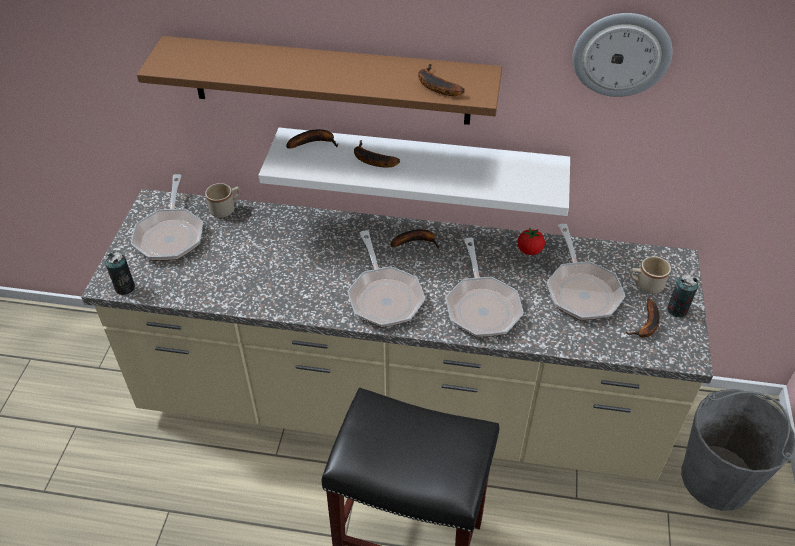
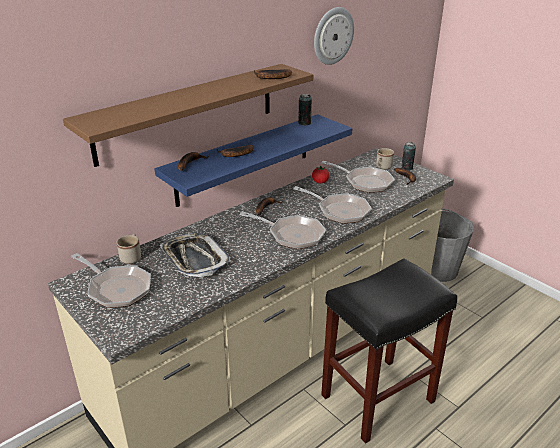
camera: 50 degrees left, 15 degrees down
(125, 288) = (135, 330): can -> can (304, 123)
(264, 252) = (194, 259): none -> tray
(420, 167) = (244, 159): white shelf -> blue shelf

